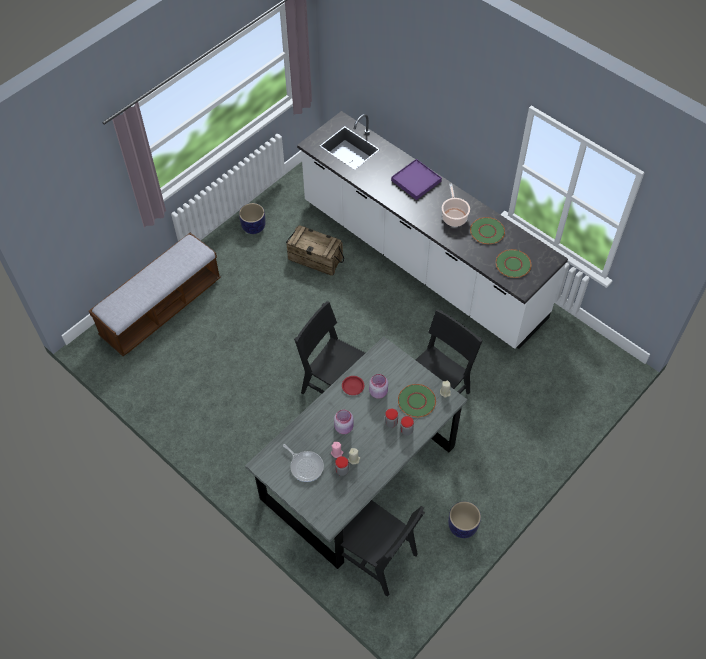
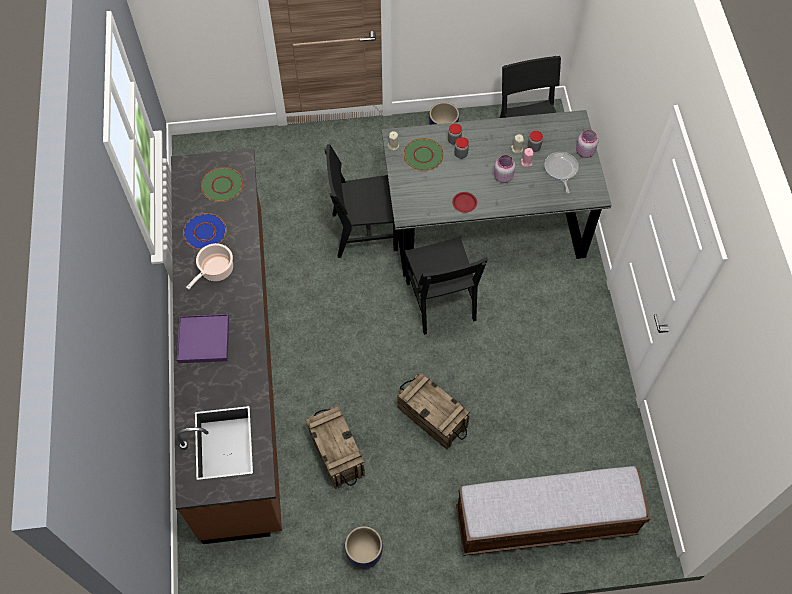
camera: 140 degrees left, 5 degrees up
(276, 315) = (432, 417): none -> crate
(378, 392) = (447, 184): pink jar -> pink jar (584, 152)
(421, 260) = (237, 366): white counter -> brown counter
(487, 231) = (204, 232): green plate -> blue plate

